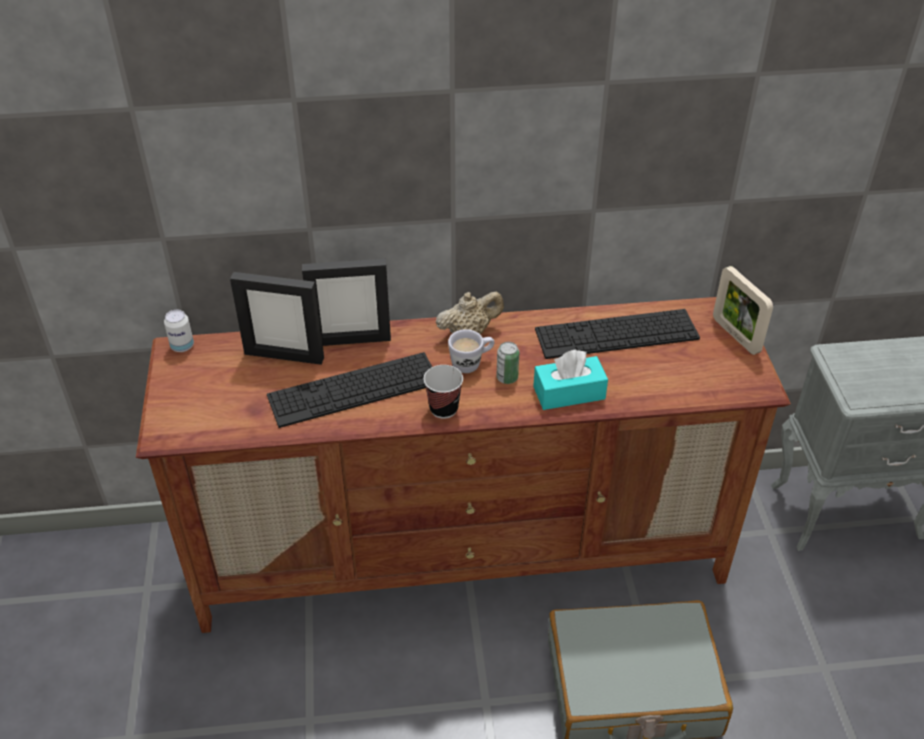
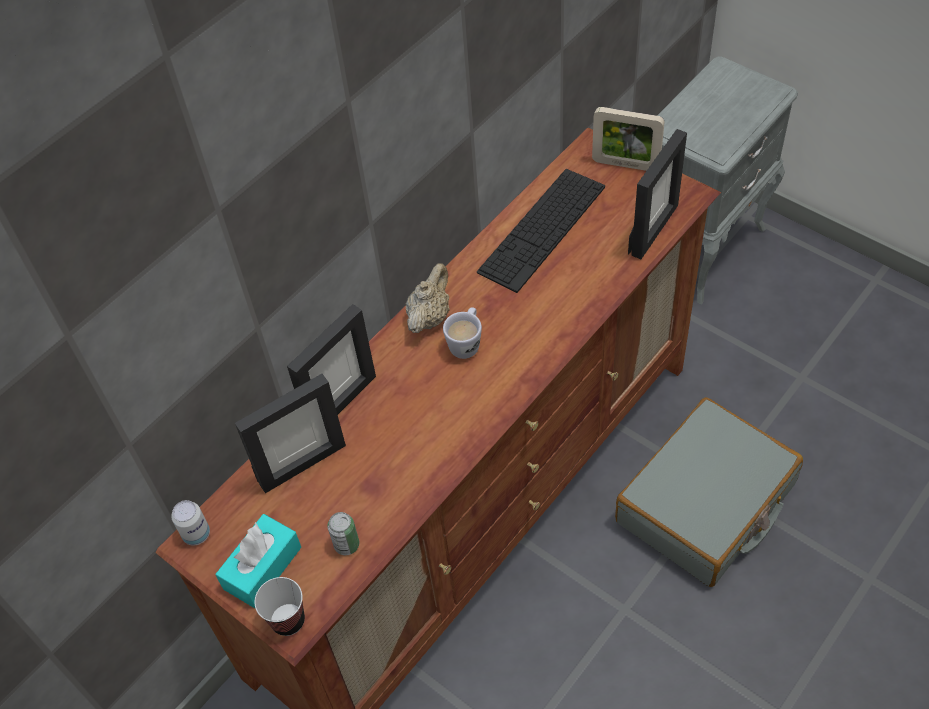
camera: 40 degrees left, 10 degrees up
(354, 389) = (403, 444): keyboard -> none
(443, 409) = (495, 399): cup -> cup (288, 620)
(507, 378) = (509, 333): can -> can (347, 545)
(569, 393) = (569, 307): turquoise tissue box -> turquoise tissue box (262, 568)
(699, 389) = (653, 229): none -> picture frame

